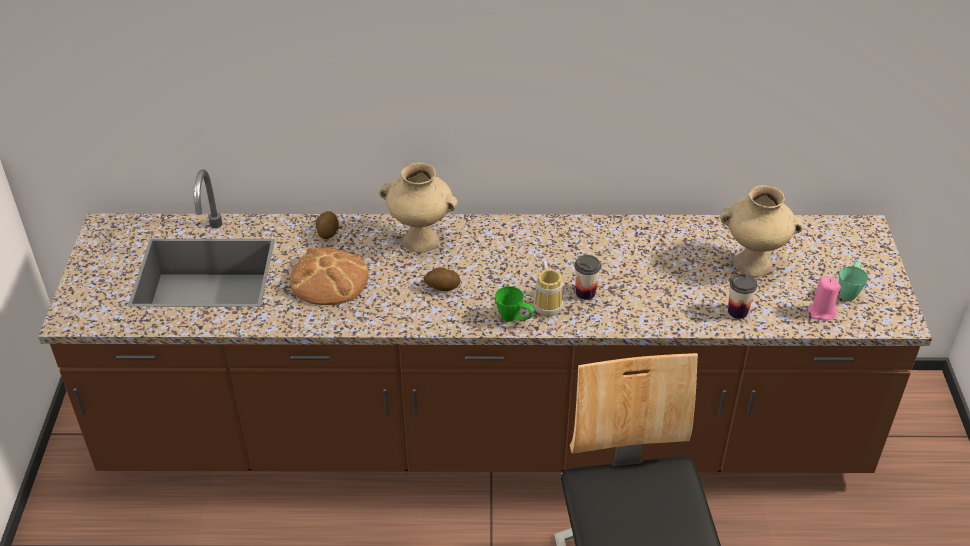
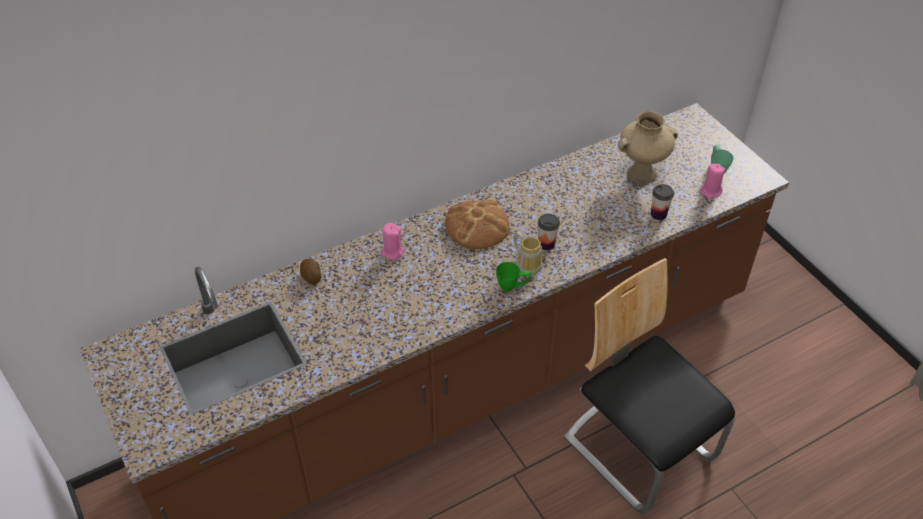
camera: 30 degrees left, 5 degrees up
(329, 279) = (345, 316): bread -> bread (477, 226)
(421, 240) = (392, 252): beige vase -> pink candle
(442, 287) = (439, 285): potato -> none

